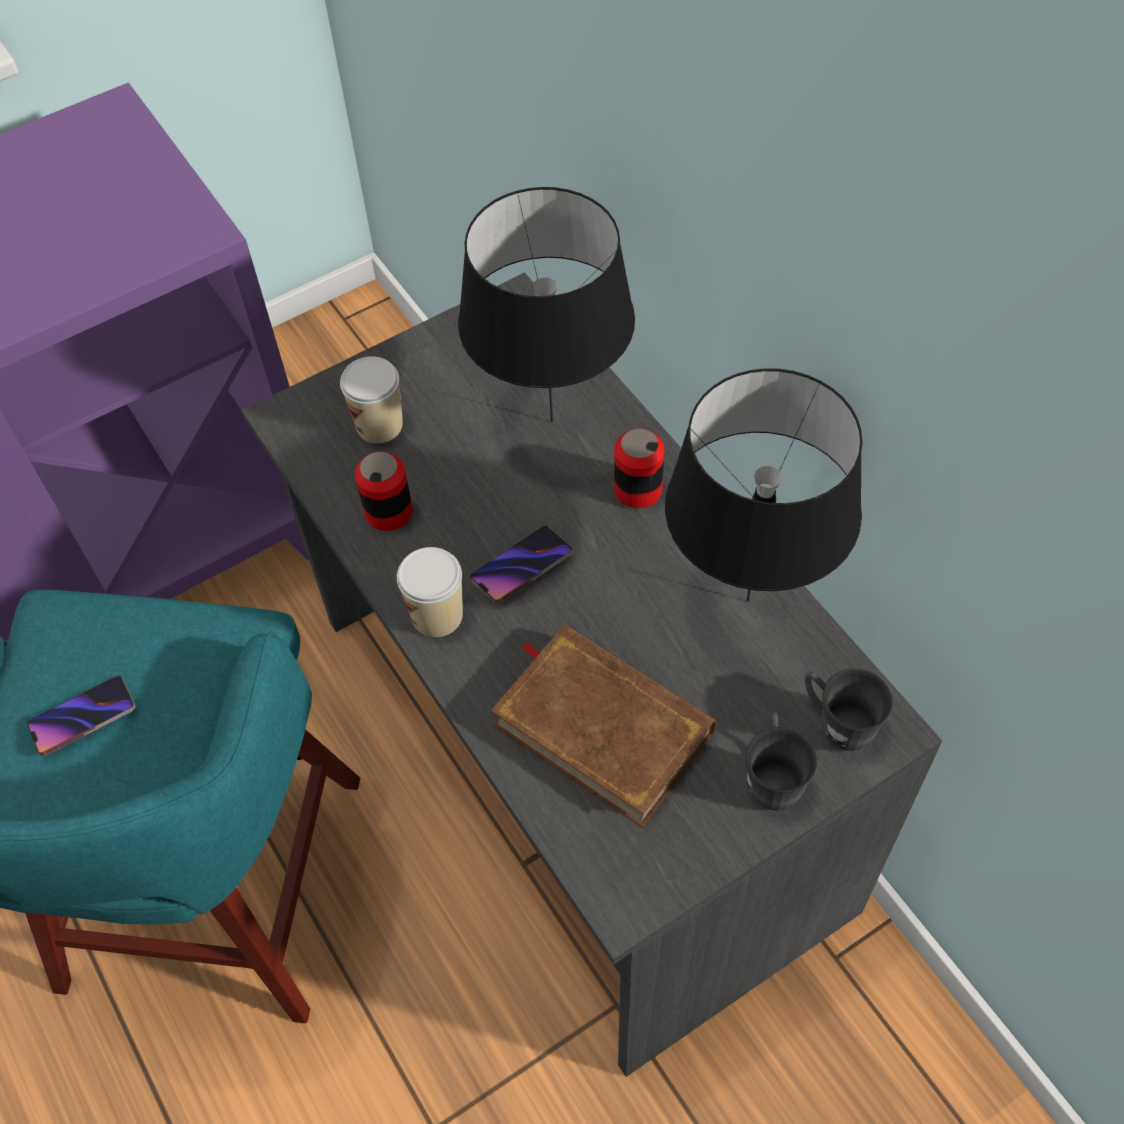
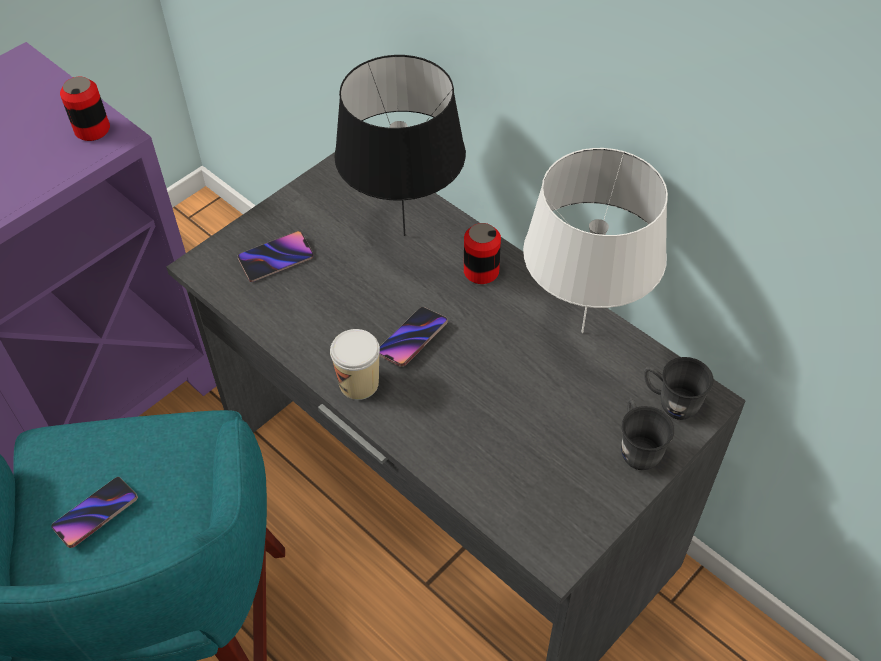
camera: 15 degrees left, 5 degrees down
(379, 425) = (276, 259): cup -> phone
(389, 512) = (301, 318): can -> can (92, 130)
(603, 727) = (505, 438): brown book -> none
(749, 601) = (584, 332): black table lamp -> white table lamp

